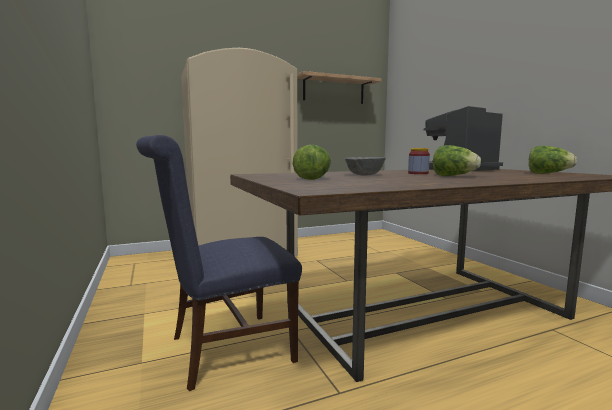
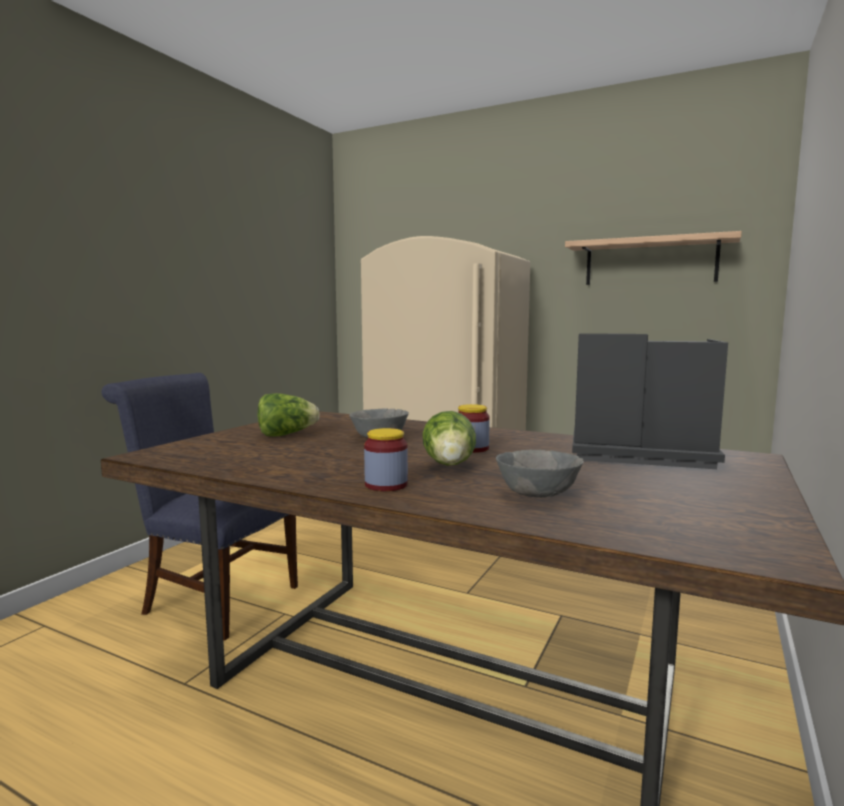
camera: 50 degrees right, 0 degrees up
(484, 180) = (386, 485): none -> jar
(521, 176) = (537, 494): none -> grey bowl
(548, 173) = (690, 505): lettuce -> none

